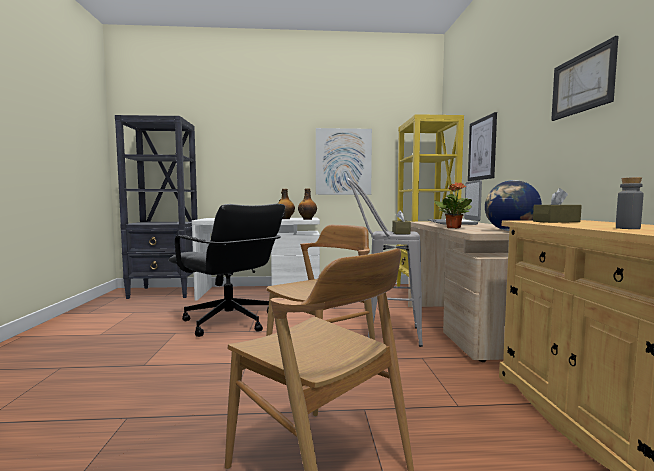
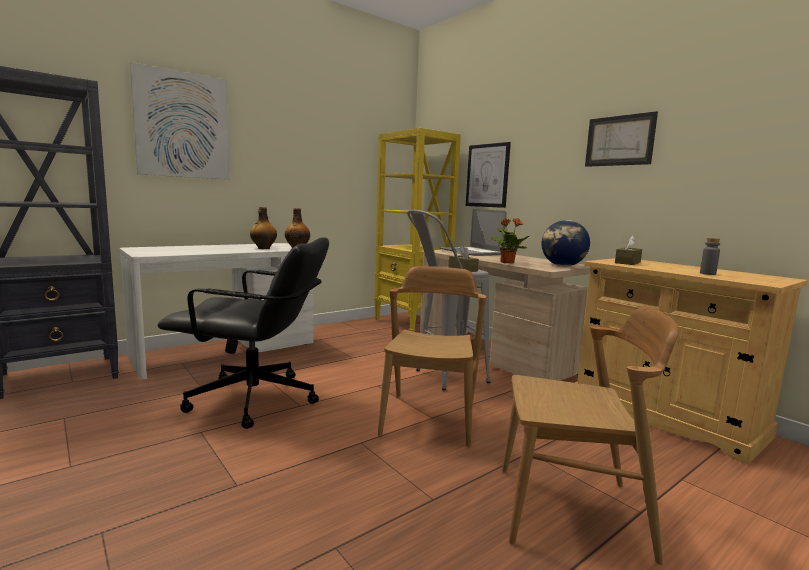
camera: 35 degrees left, 5 degrees up
(343, 161) = (315, 171): picture -> picture (183, 125)

